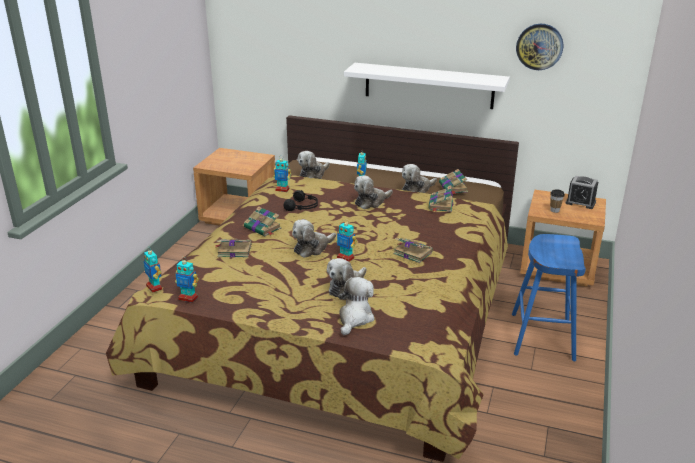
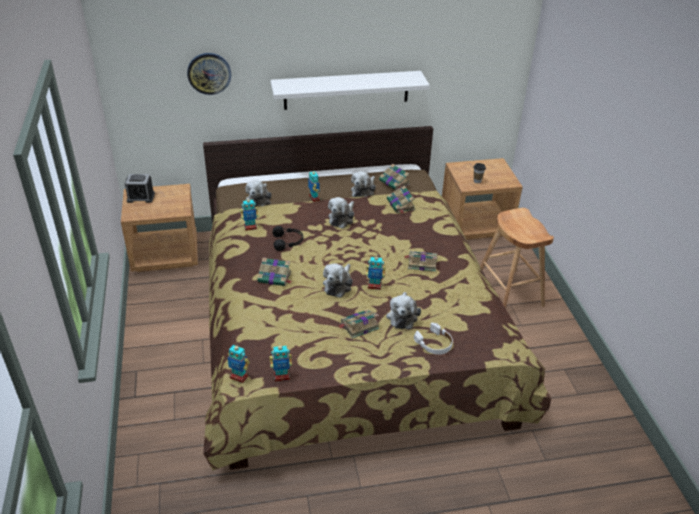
camera: 30 degrees left, 10 degrees up
(233, 250) = (272, 311): book -> book (359, 326)
(355, 318) = (434, 343): plush toy -> white headphones
(539, 46) = (446, 41): wall clock -> wall clock (209, 73)
(542, 337) = (508, 293): blue stool -> brown stool
(580, 202) = (489, 167): alarm clock -> alarm clock (141, 197)

